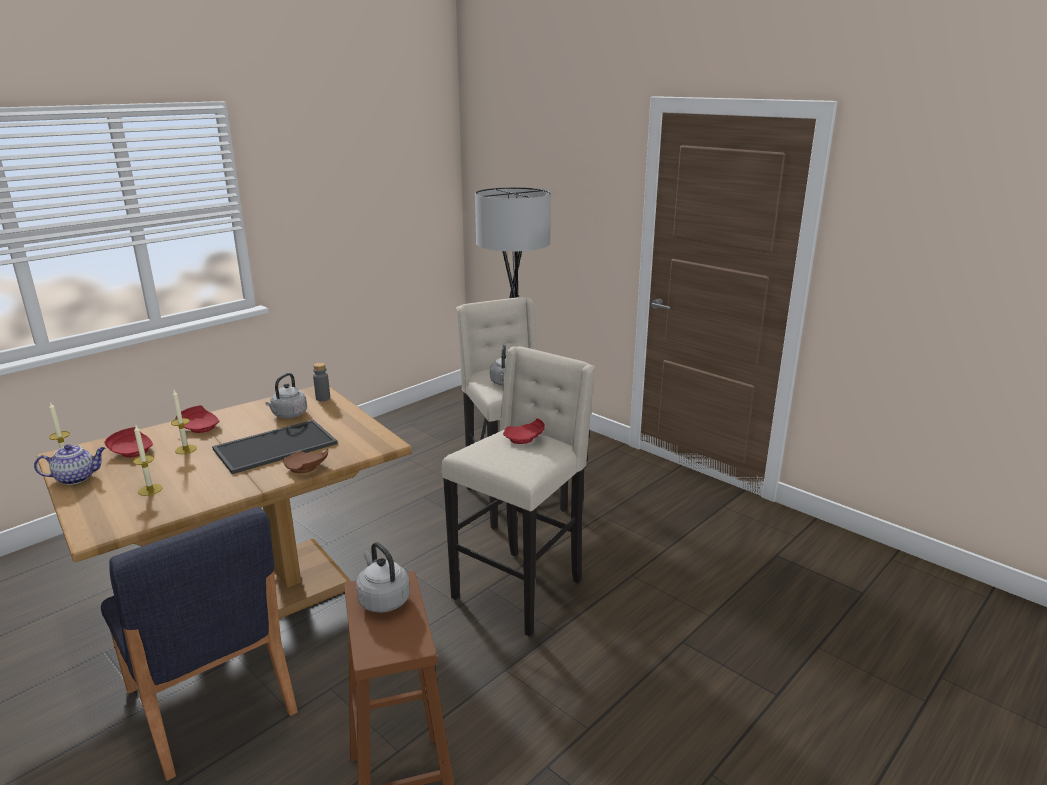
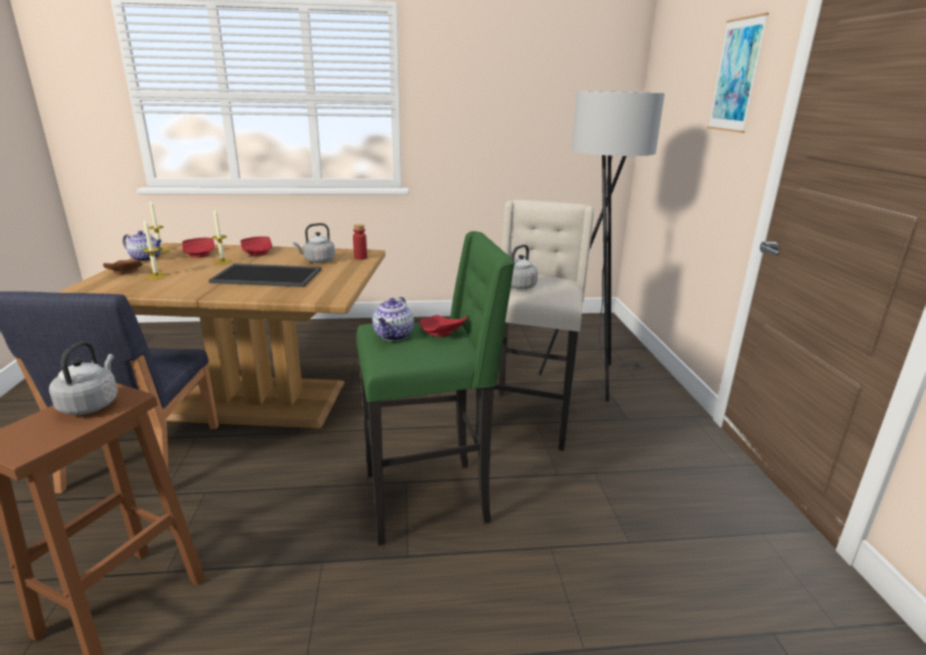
camera: 40 degrees right, 0 degrees up
(306, 469) = (251, 295): brown plate -> brown plate (125, 272)
(323, 398) = (360, 258): grey bottle -> red bottle
(498, 454) = (393, 336): none -> teapot
(520, 589) = (429, 498): beige stool -> green stool
(586, 169) = (736, 75): none -> picture

